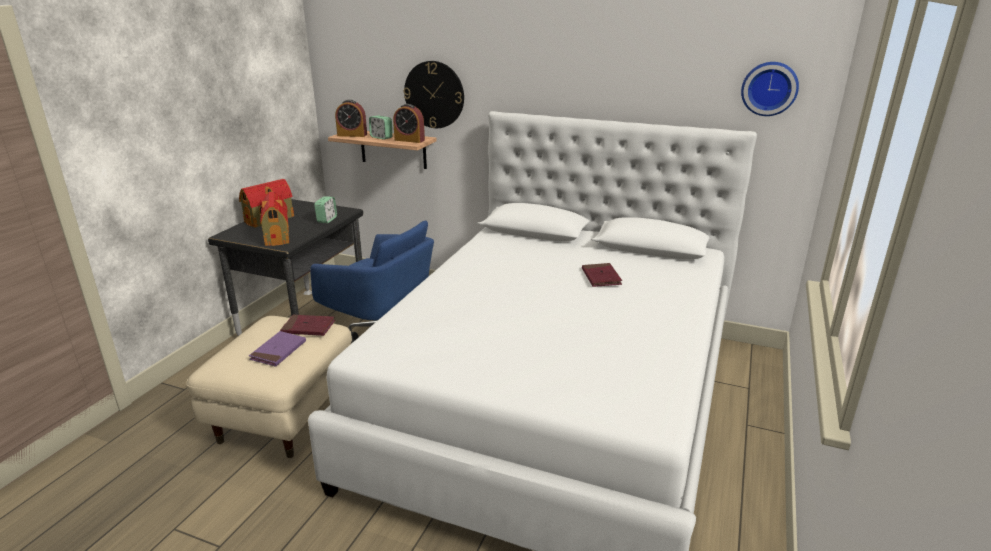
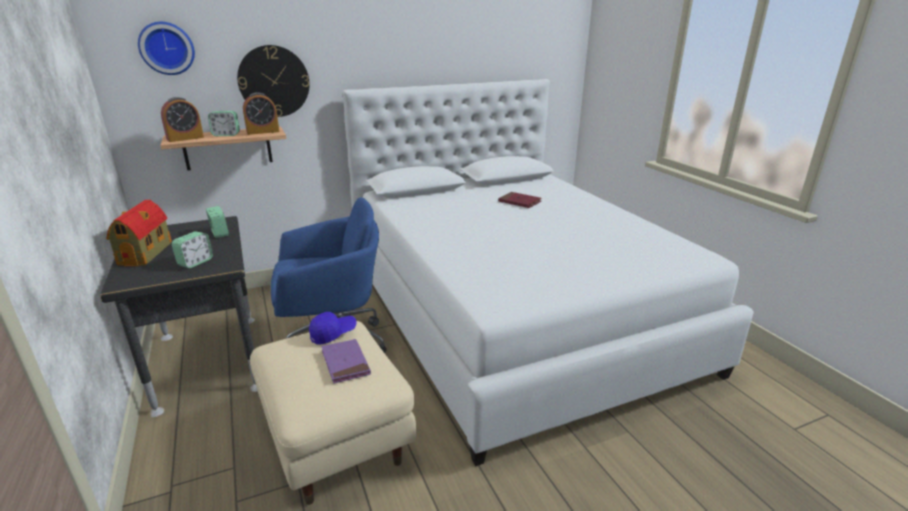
camera: 45 degrees left, 0 degrees up
(277, 236) = (195, 262): toy house -> alarm clock
(308, 327) = (333, 333): red book -> blue cap
(769, 88) = (549, 46): wall clock -> wall clock (167, 48)

